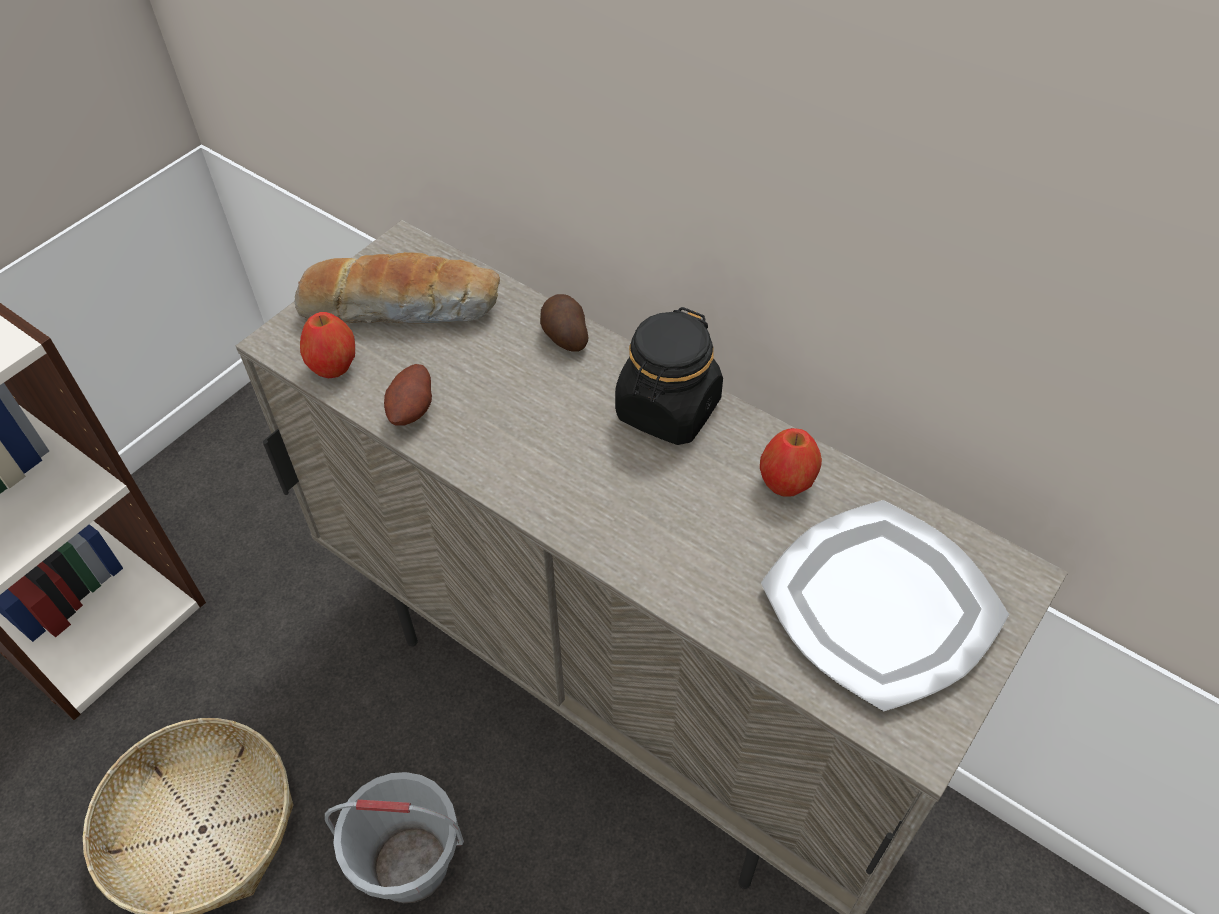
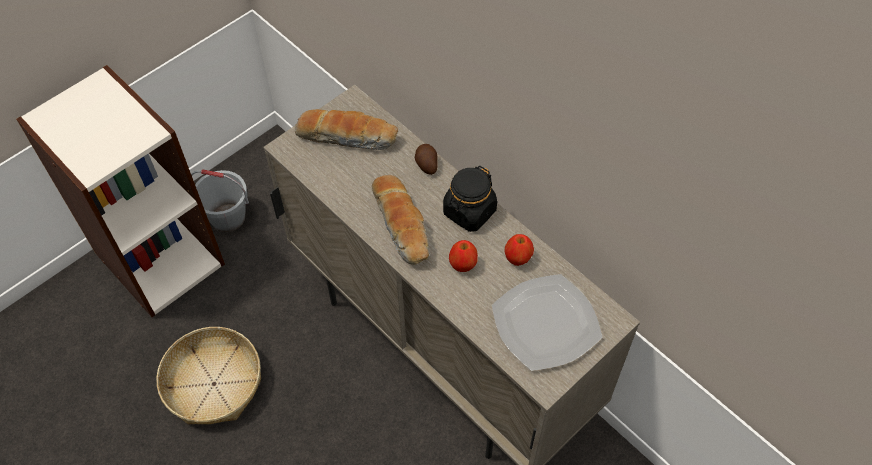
camera: 10 degrees right, 5 degrees up
(334, 367) = (310, 166): apple -> apple (463, 264)
(411, 863) = (318, 418): grey bucket -> grey bucket (228, 217)
(413, 410) = (345, 194): potato -> none
(540, 452) = (402, 225): none -> bread

